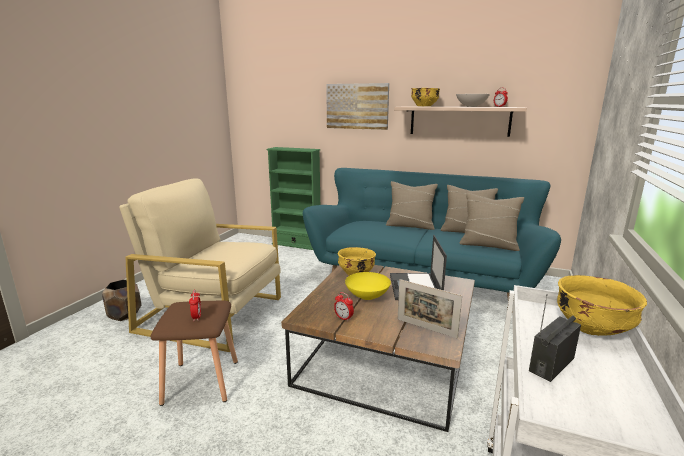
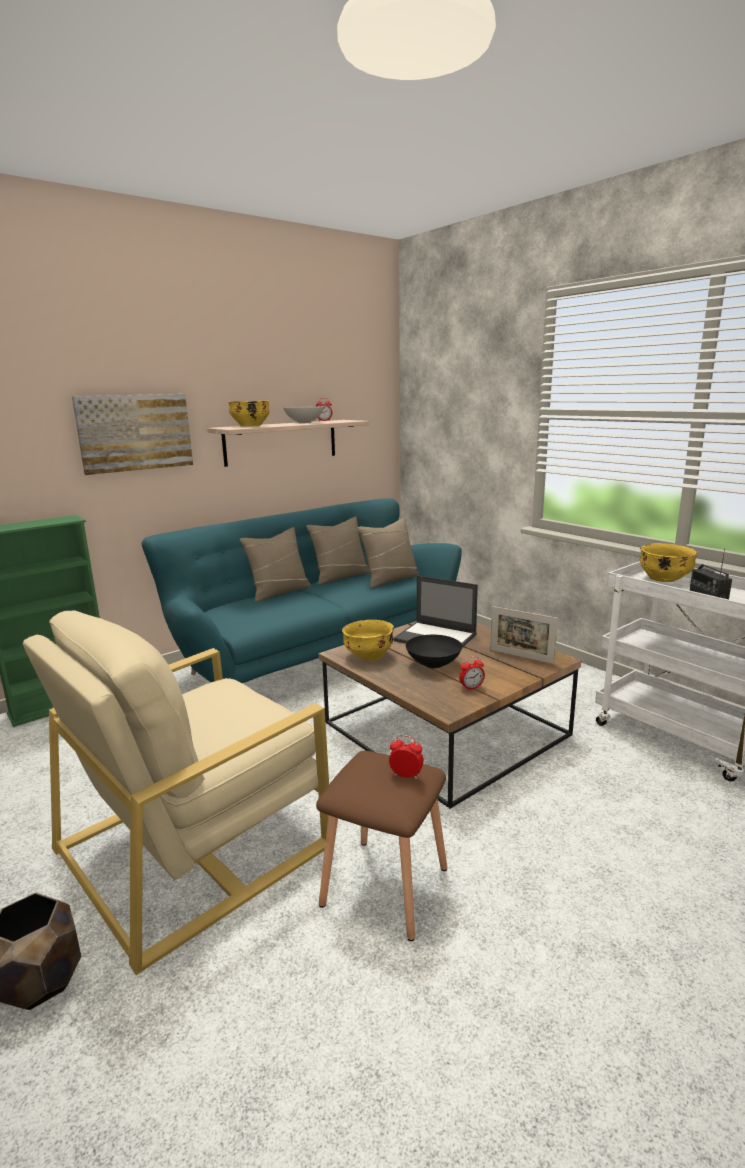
camera: 60 degrees left, 0 degrees up
(367, 297) = (434, 665): yellow bowl -> black bowl
(426, 328) = (521, 656): picture frame -> picture frame turned 60 degrees clockwise

